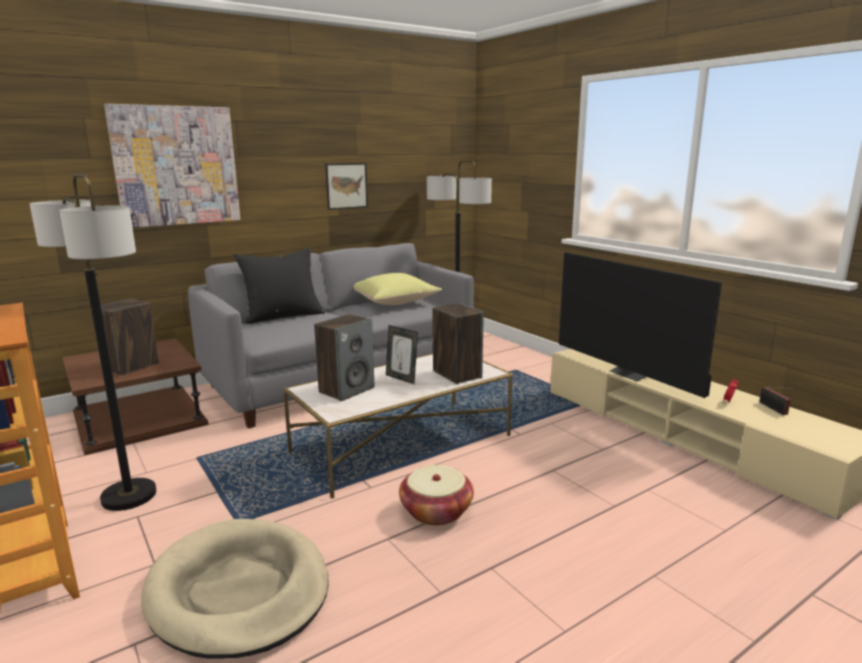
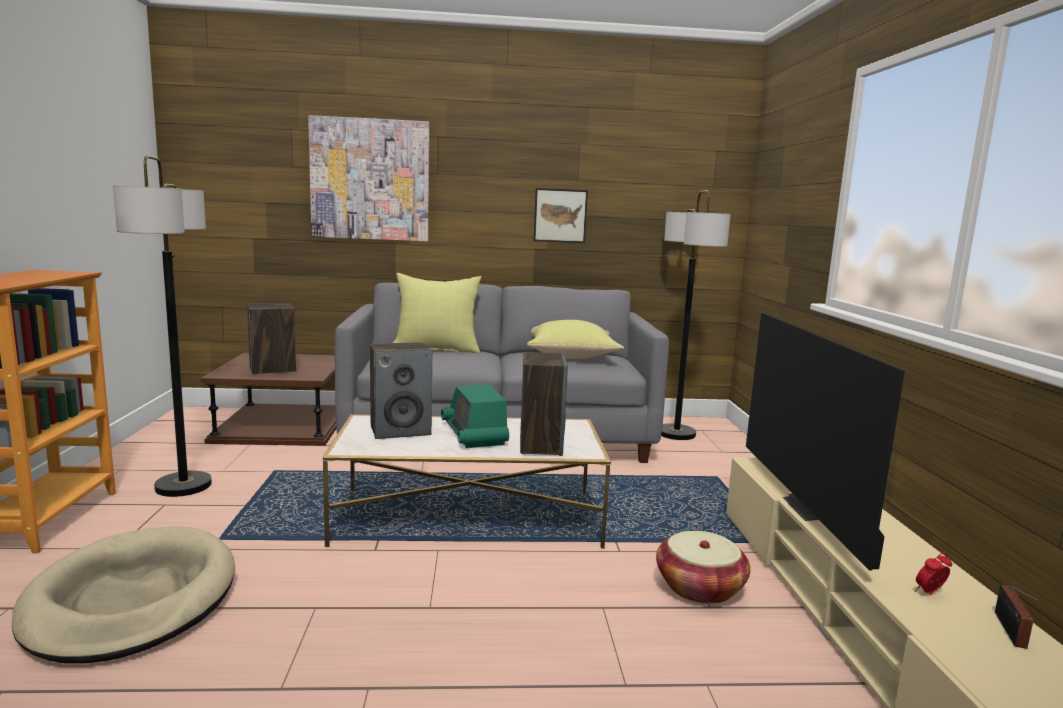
camera: 30 degrees right, 5 degrees down
(283, 316) = (437, 349): black pillow -> yellow pillow
(401, 378) = (474, 434): picture frame -> radio
(436, 511) = (401, 600): basket -> basket (699, 587)

